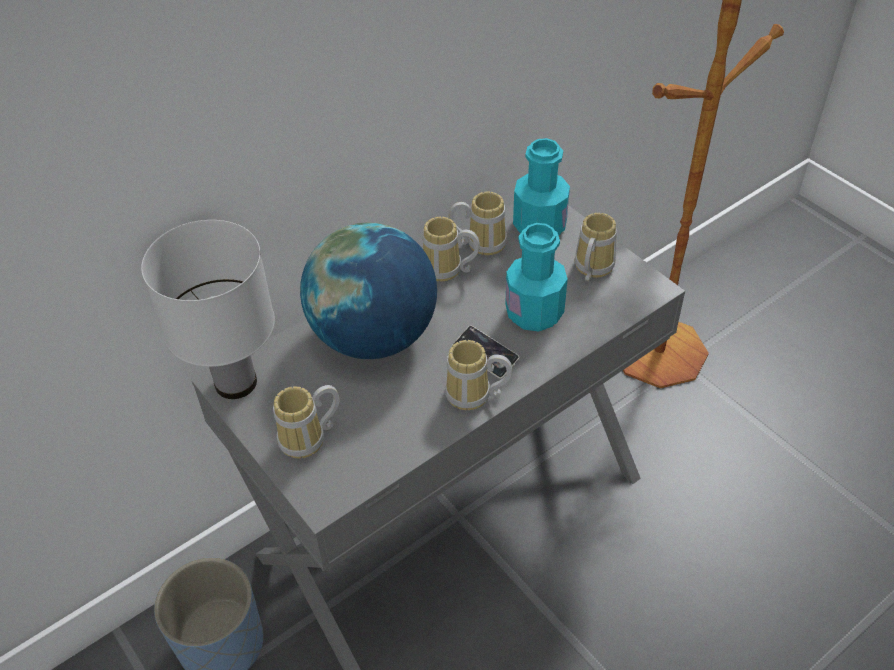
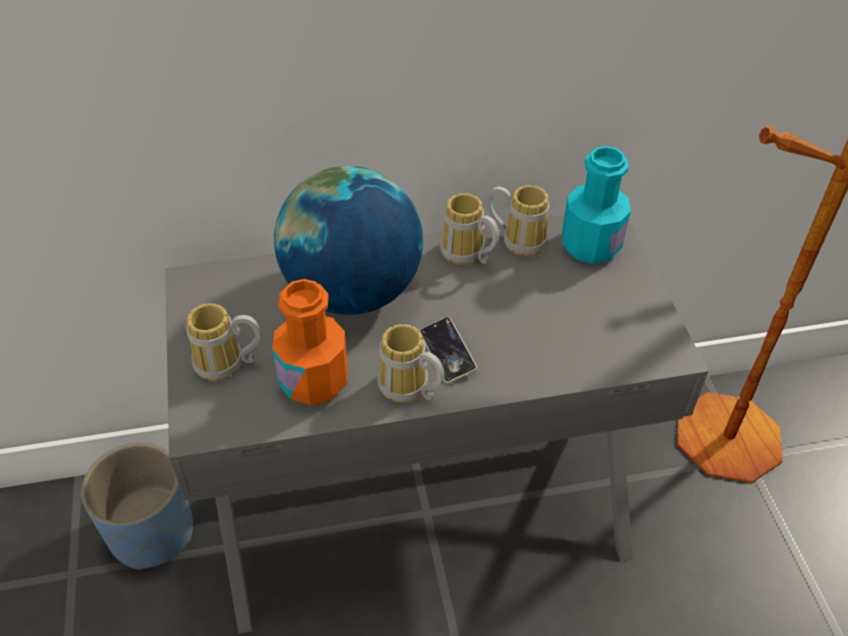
camera: 25 degrees right, 0 degrees up
(235, 382) = (200, 284): white table lamp -> none
(393, 421) = (314, 381): none -> orange bottle
(534, 313) = (526, 330): turquoise bottle -> none
(590, 268) = (616, 308): mug -> none

